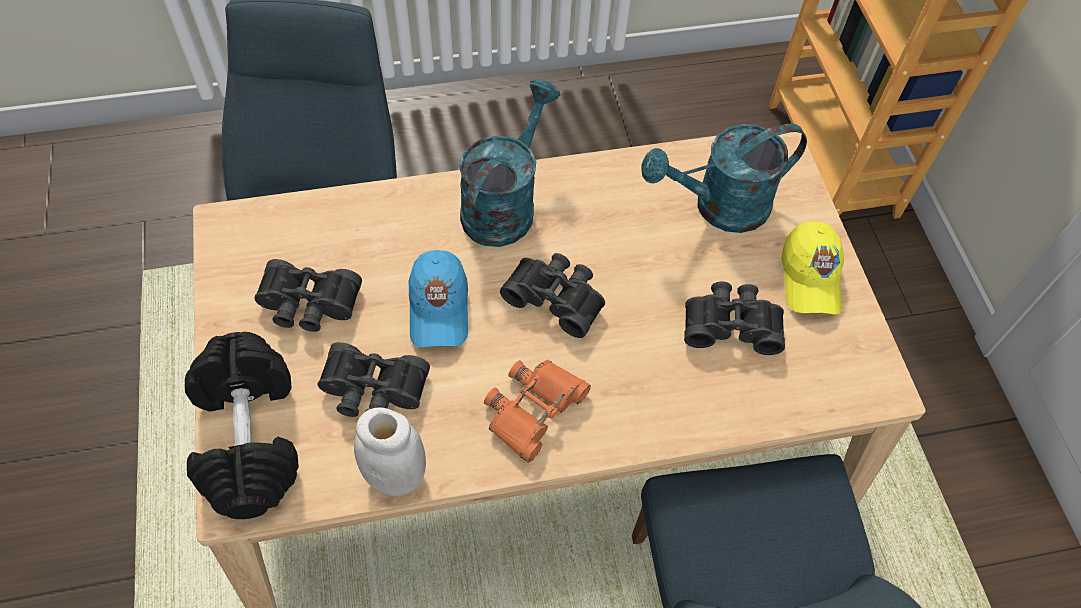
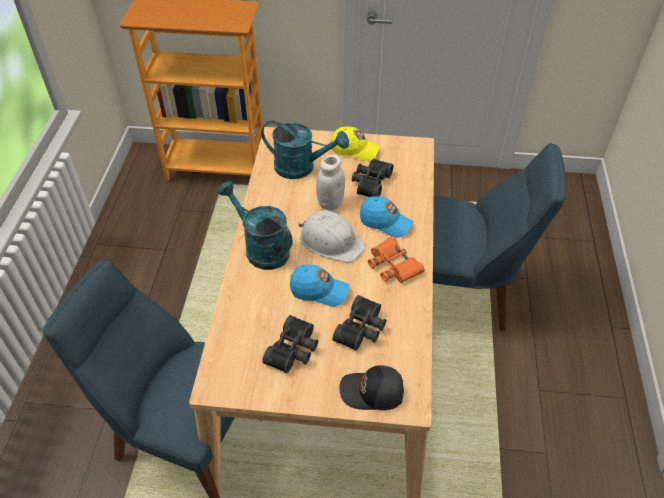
camera: 70 degrees left, 10 degrees down
(248, 437) = (372, 393): black dumbbell -> black cap
(396, 475) = (414, 328): white jar -> white jar (330, 203)
(556, 297) = (331, 241): black binoculars -> white hard hat
(636, 373) = (385, 222): none -> blue cap
(719, 207) = (302, 167): turquoise watering can -> turquoise watering can turned 75 degrees counterclockwise

